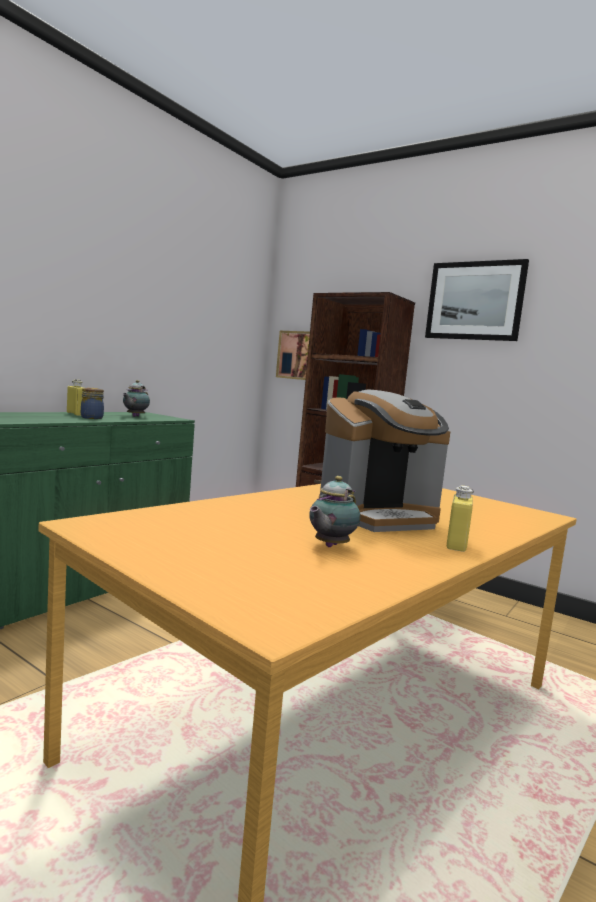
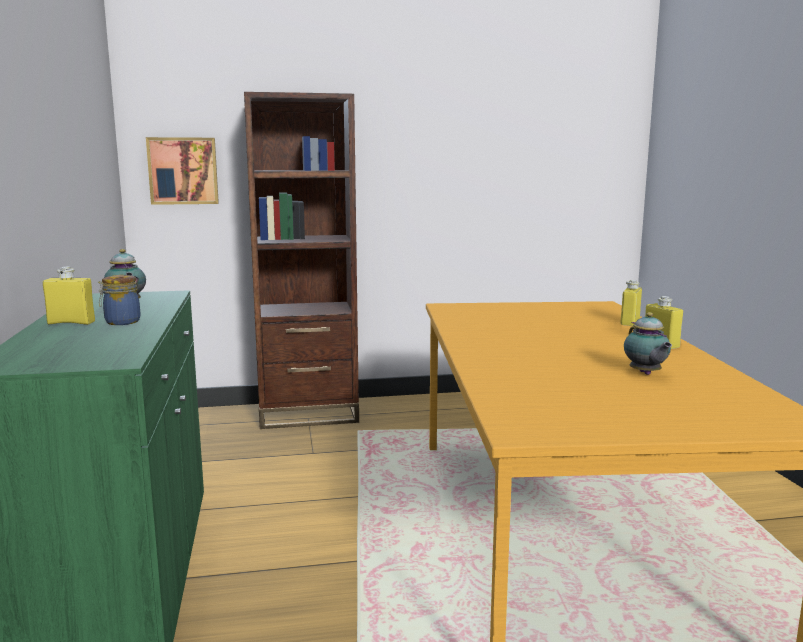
camera: 45 degrees left, 5 degrees up
(378, 517) = (575, 342): coffee machine -> none
(475, 301) = (411, 99): picture -> none
(508, 528) = (630, 322): none -> yellow bottle

